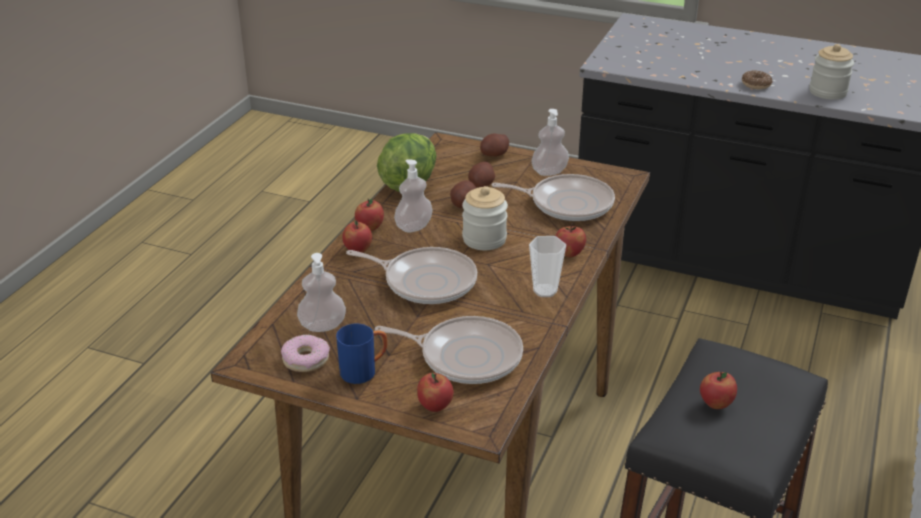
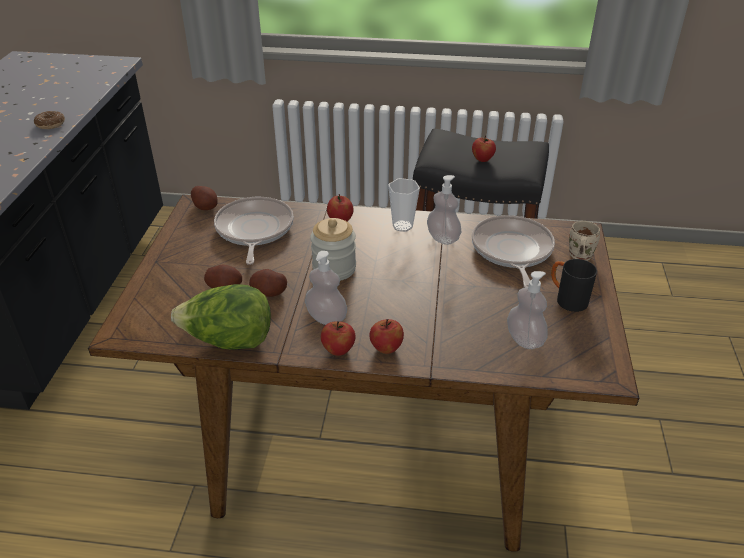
camera: 105 degrees left, 5 degrees up
(306, 359) = (577, 337): donut -> none
(364, 371) = (566, 299): blue mug -> black mug
(426, 281) = (420, 291): frying pan -> none
(435, 406) = (578, 255): apple -> beige mug
(494, 154) = (152, 288): potato -> potato (206, 206)
(549, 172) = (190, 247): soap dispenser -> soap dispenser (443, 238)
(827, 92) = (71, 96): jar -> none

